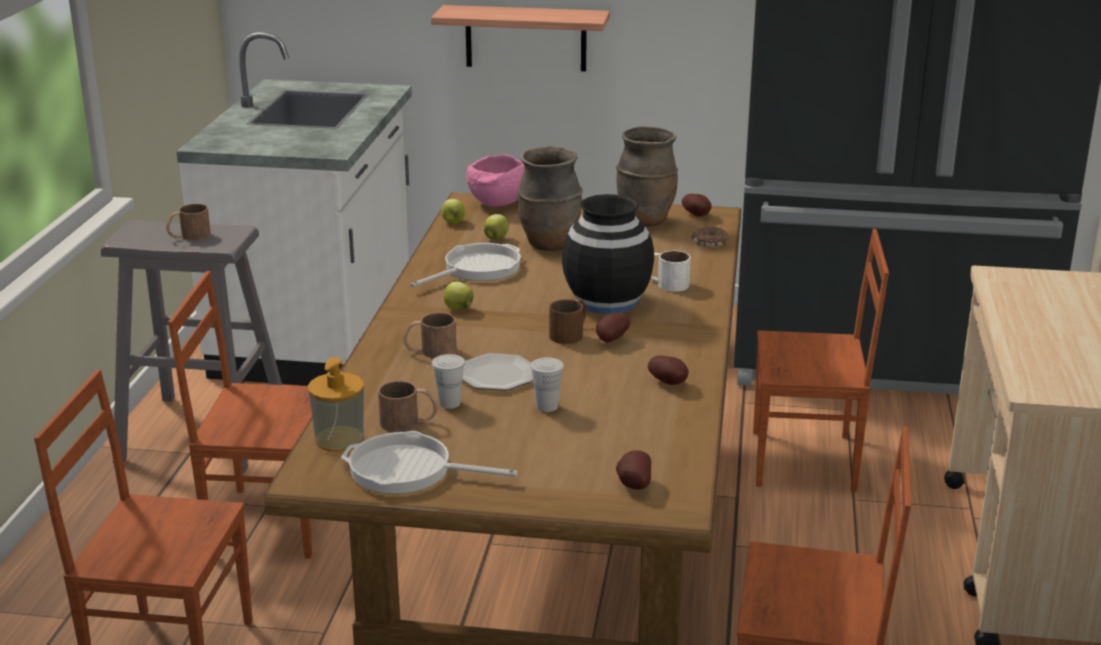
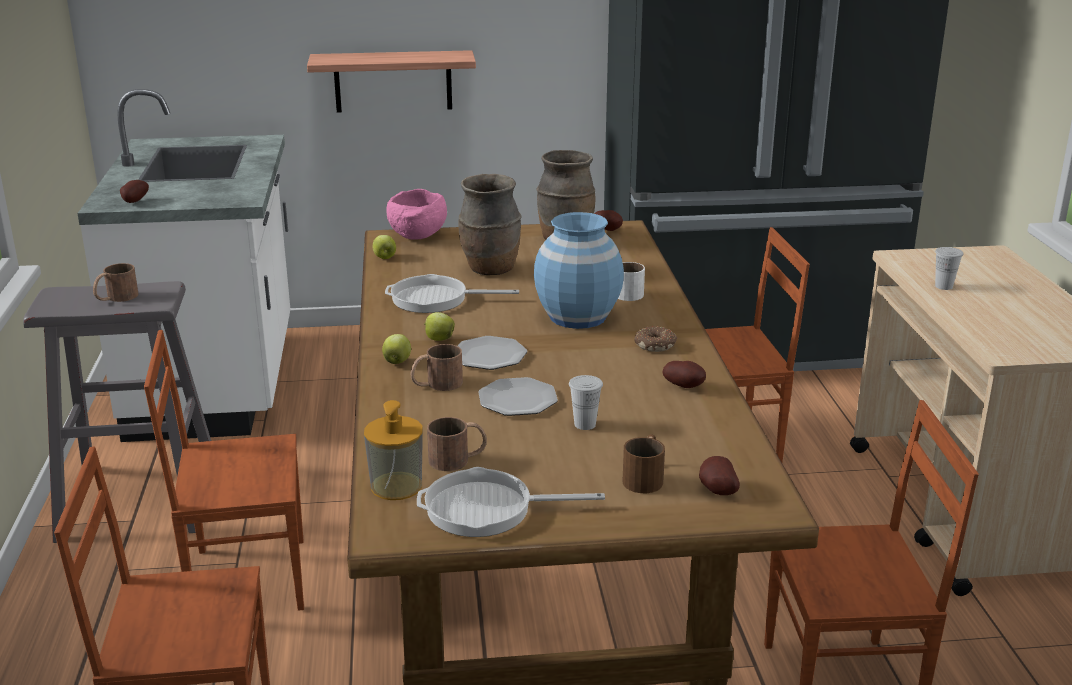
camera: 15 degrees left, 0 degrees up
(449, 403) = (487, 434): white cup -> white cup (943, 286)
(477, 269) = (435, 299): frying pan -> frying pan turned 120 degrees counterclockwise
(496, 238) = (436, 269): apple -> apple (397, 362)
(496, 330) = (489, 356): none -> plate
(571, 333) = (562, 350): brown mug -> brown mug (645, 477)
(607, 301) = (577, 316): black vase -> blue vase
(610, 340) = (604, 352): potato -> potato (134, 202)
(710, 243) = (636, 253): donut -> donut (655, 345)

